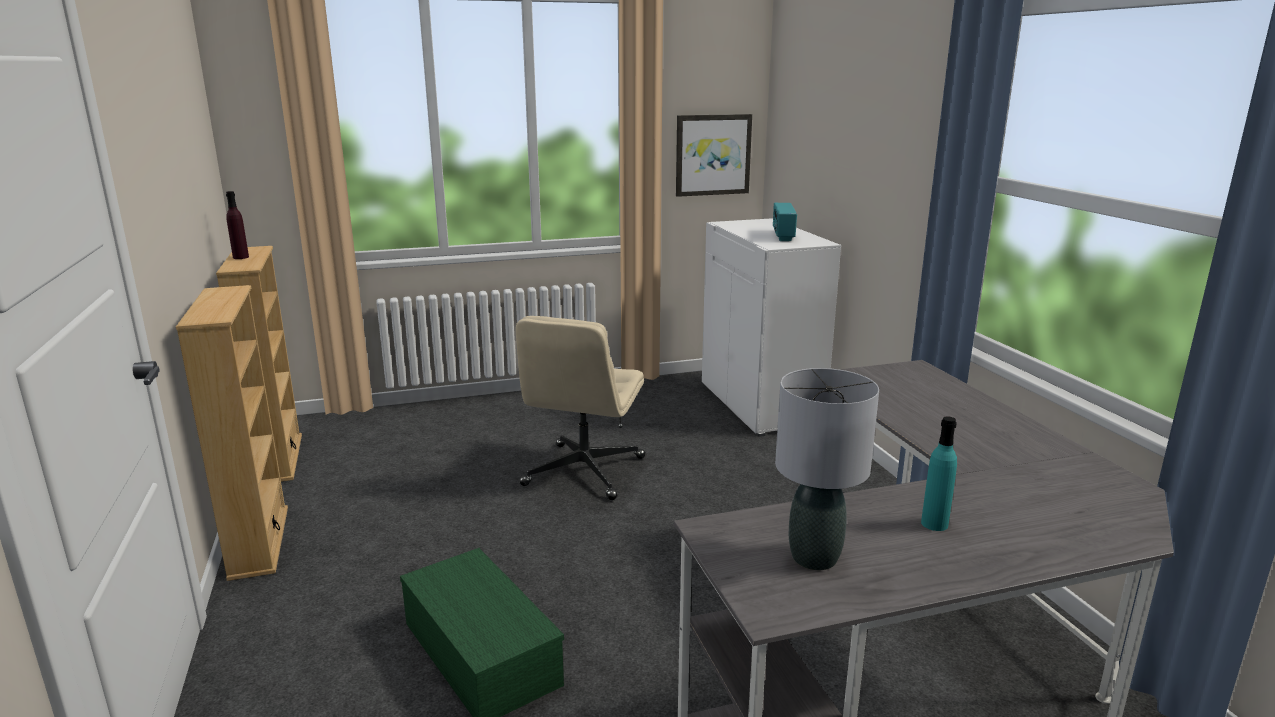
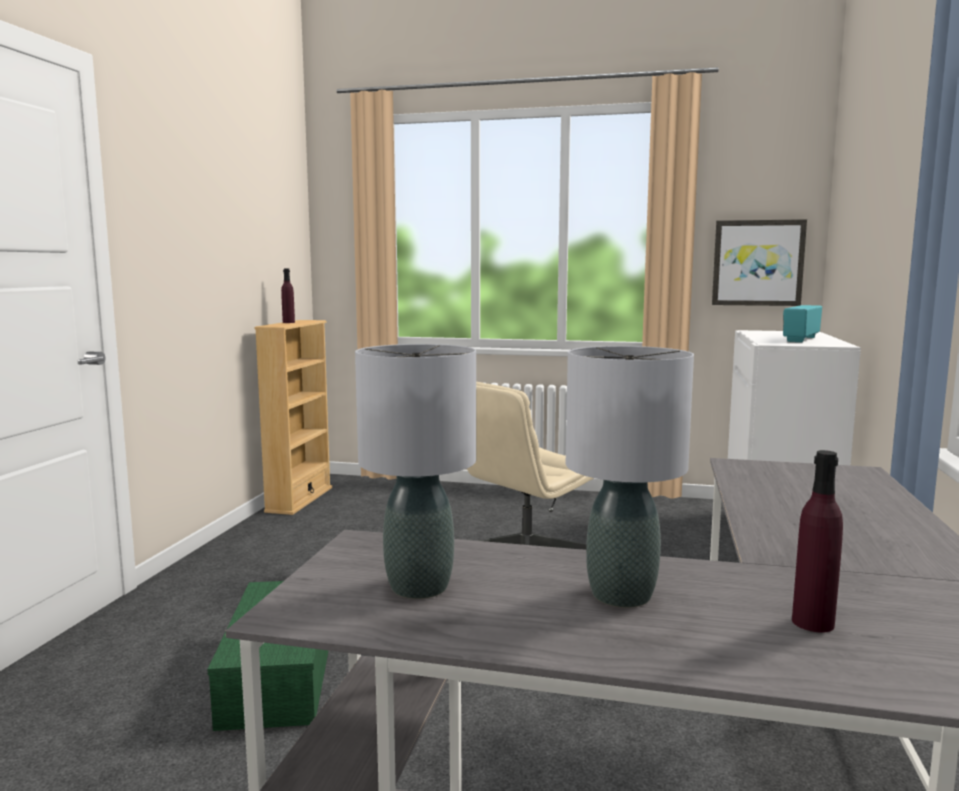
camera: 30 degrees right, 10 degrees down
(259, 542) = (223, 549): beige bookcase -> none
(934, 524) = (621, 595): turquoise bottle -> grey table lamp
(1046, 512) = (813, 623): none -> purple bottle

